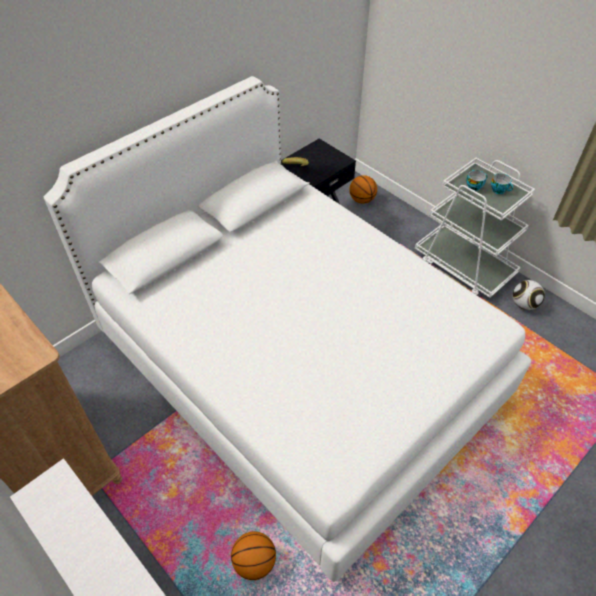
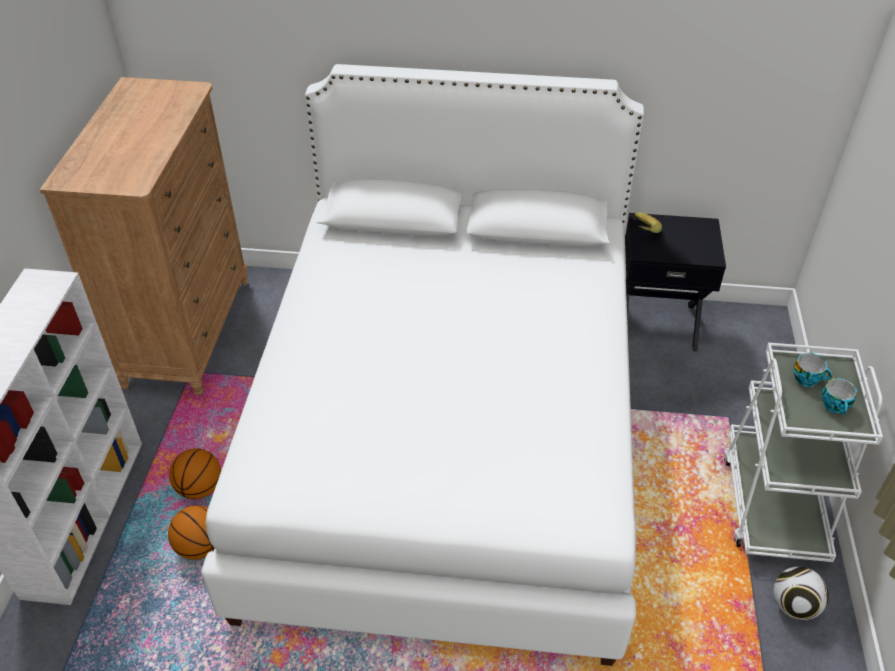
camera: 50 degrees right, 5 degrees down
(362, 200) = (748, 341): basketball -> basketball (199, 488)

